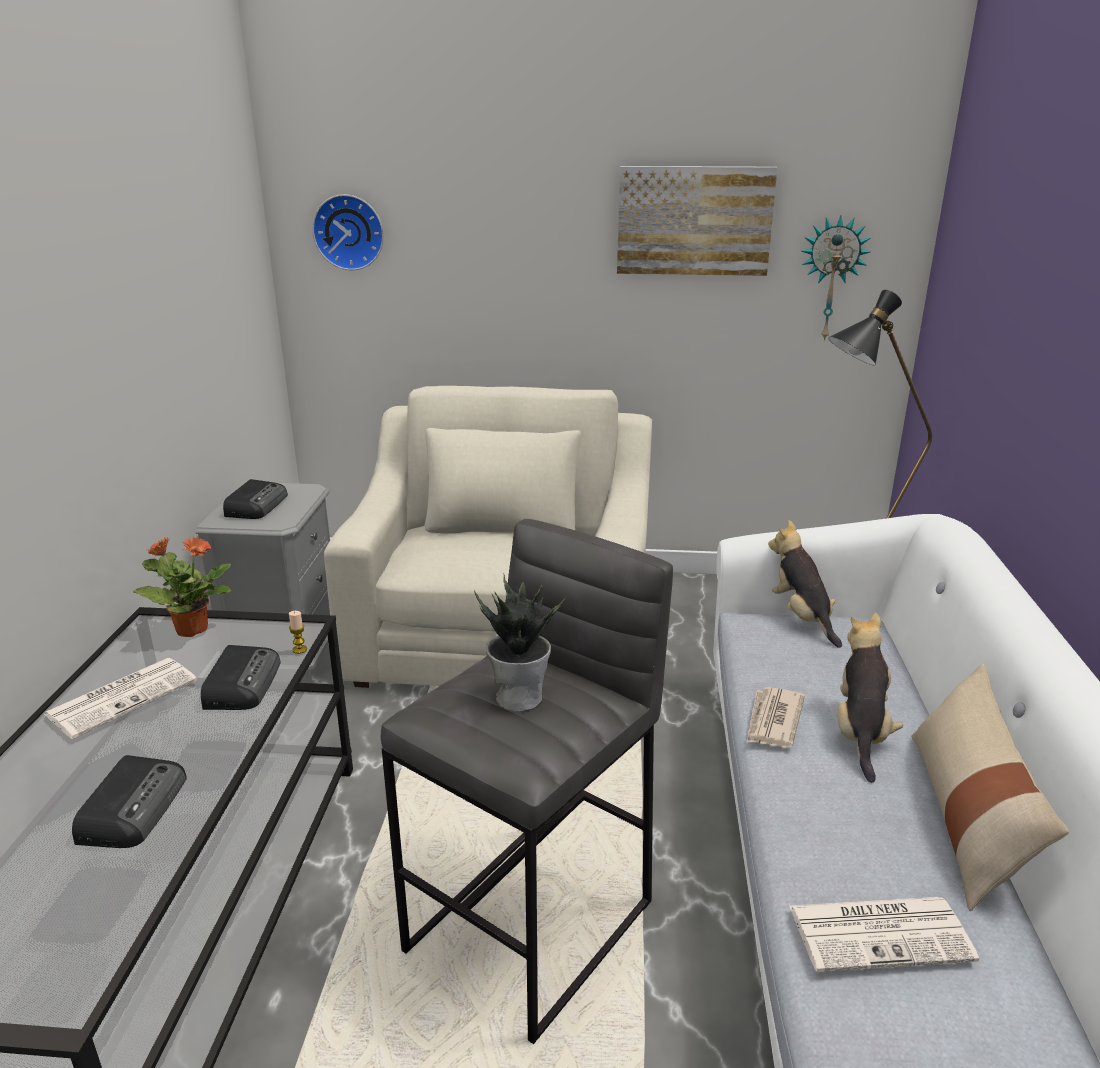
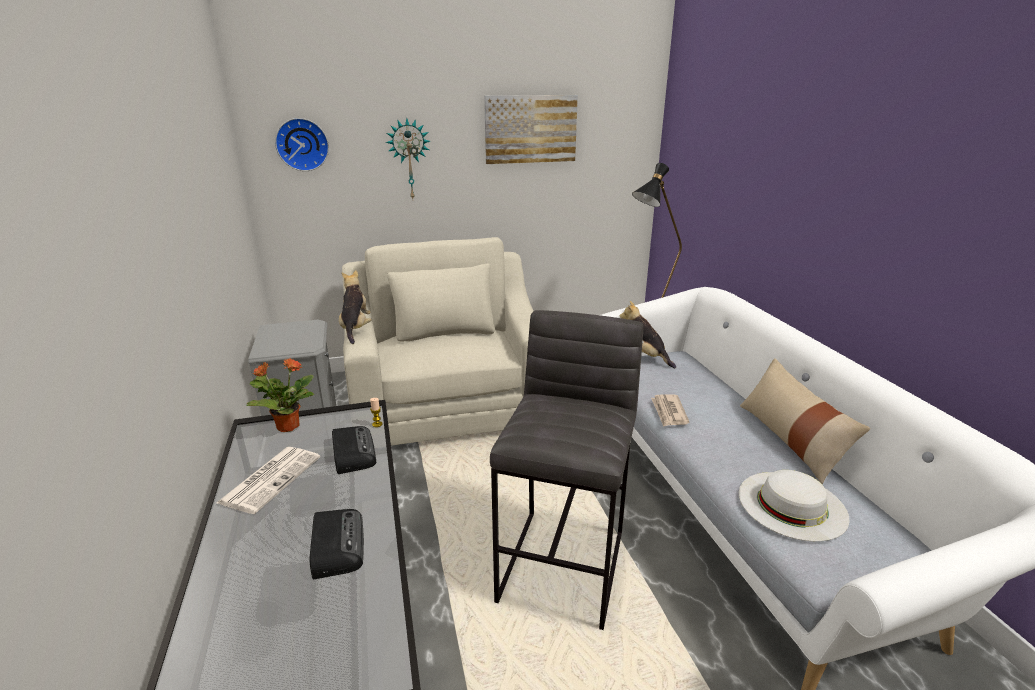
camera: 20 degrees left, 0 degrees up
(257, 505) = (283, 338): radio -> none
(519, 696) = (569, 417): potted plant -> none
(831, 278) = (609, 161): wall clock -> wall clock (409, 159)
(860, 732) = (715, 409): plush toy -> plush toy (356, 328)
(881, 932) = (792, 505): newspaper -> white hat

